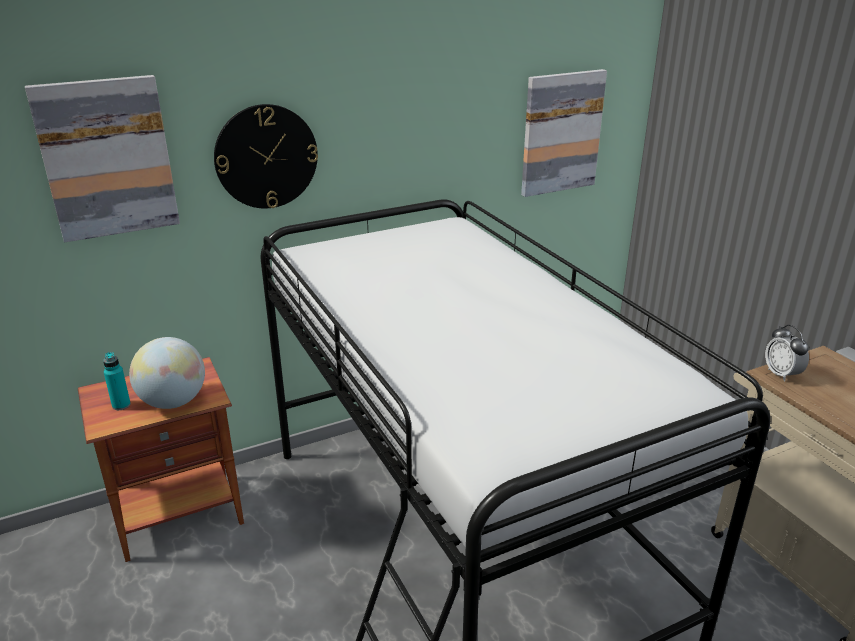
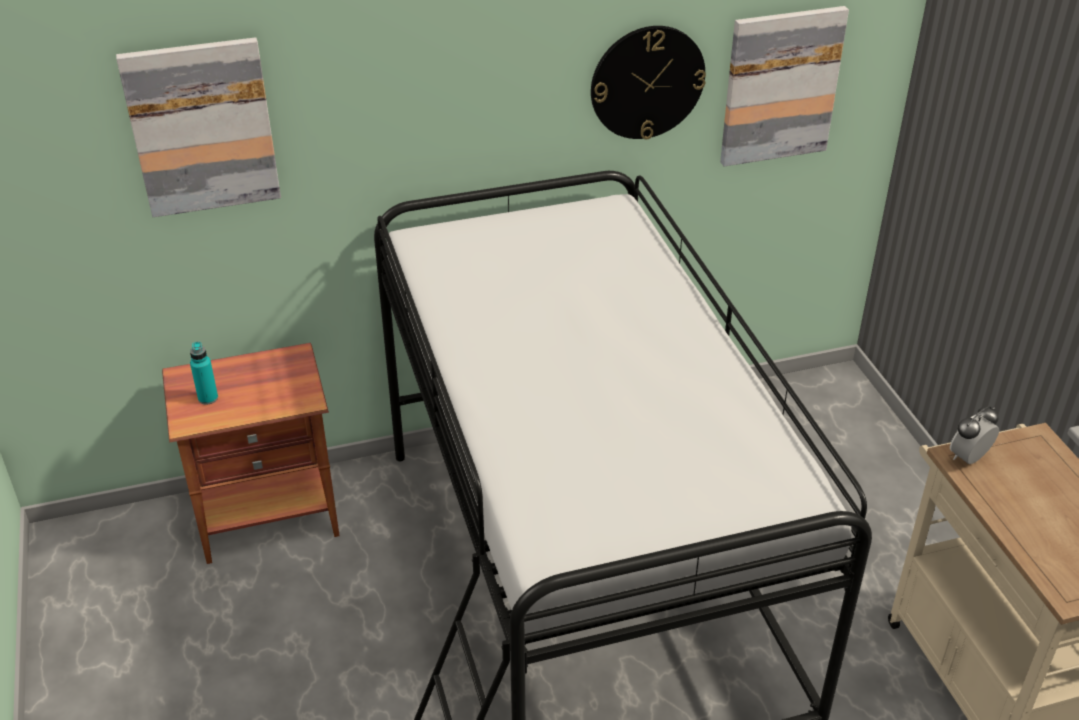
camera: 10 degrees right, 10 degrees up
(173, 402) = (264, 400): globe -> none
(266, 157) = (385, 122): wall clock -> wall clock (647, 82)
(781, 374) = (968, 458): alarm clock -> alarm clock turned 60 degrees clockwise

